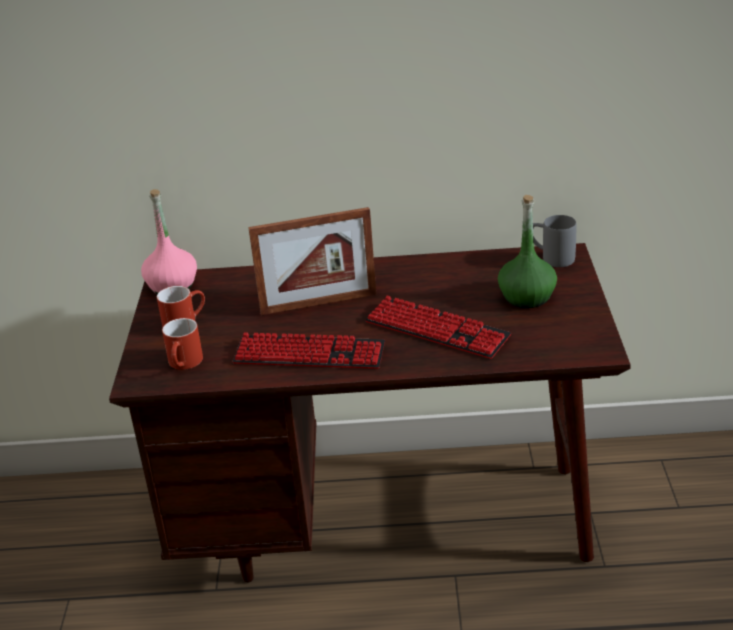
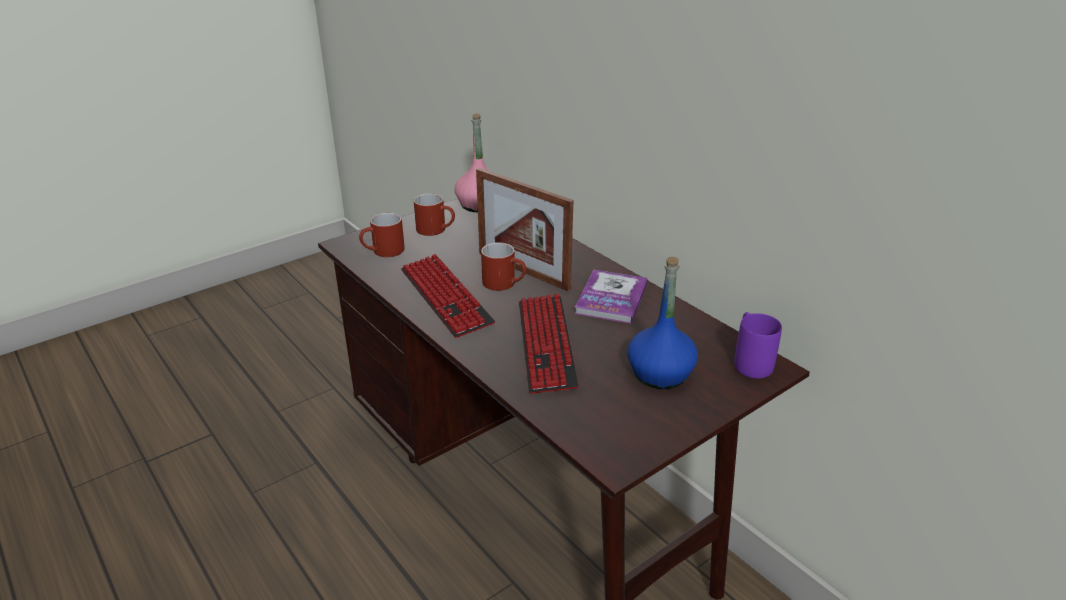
camera: 50 degrees right, 0 degrees up
(326, 318) = (505, 283): none -> red mug
(411, 279) = (611, 298): none -> book
(527, 297) = (660, 374): green bottle -> blue bottle
(551, 258) = (749, 361): grey mug -> purple mug

